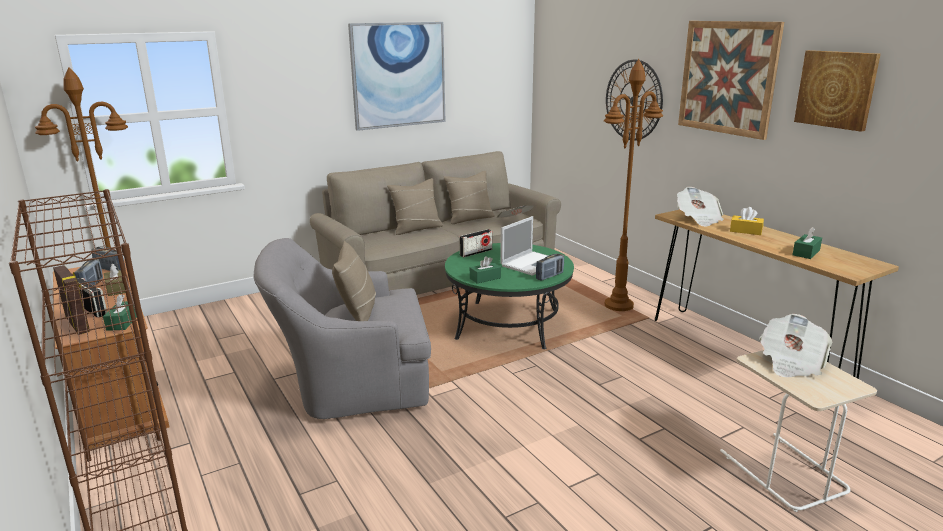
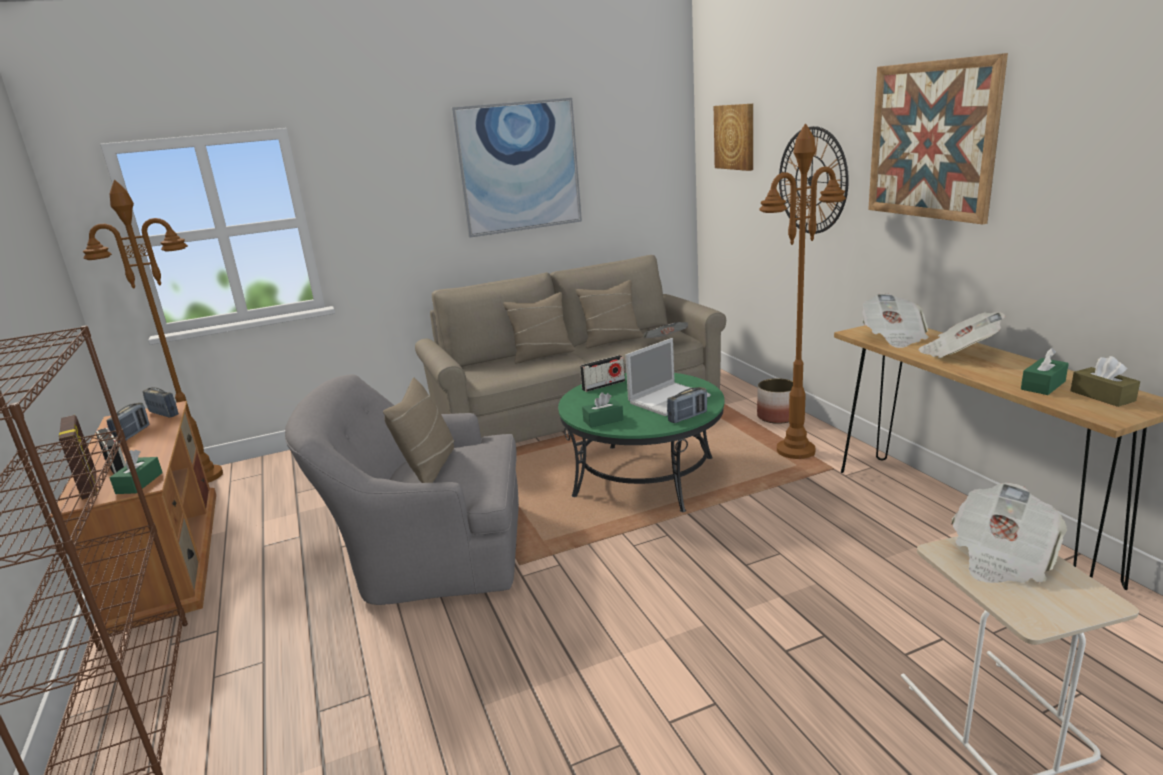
camera: 10 degrees right, 0 degrees up
(116, 289) = (156, 439): brown tissue box -> brown tissue box (1102, 396)
(599, 281) = (777, 416): none -> planter
(745, 231) = (958, 353): yellow tissue box -> newspaper
(836, 89) = (1087, 144): picture -> picture (735, 137)

